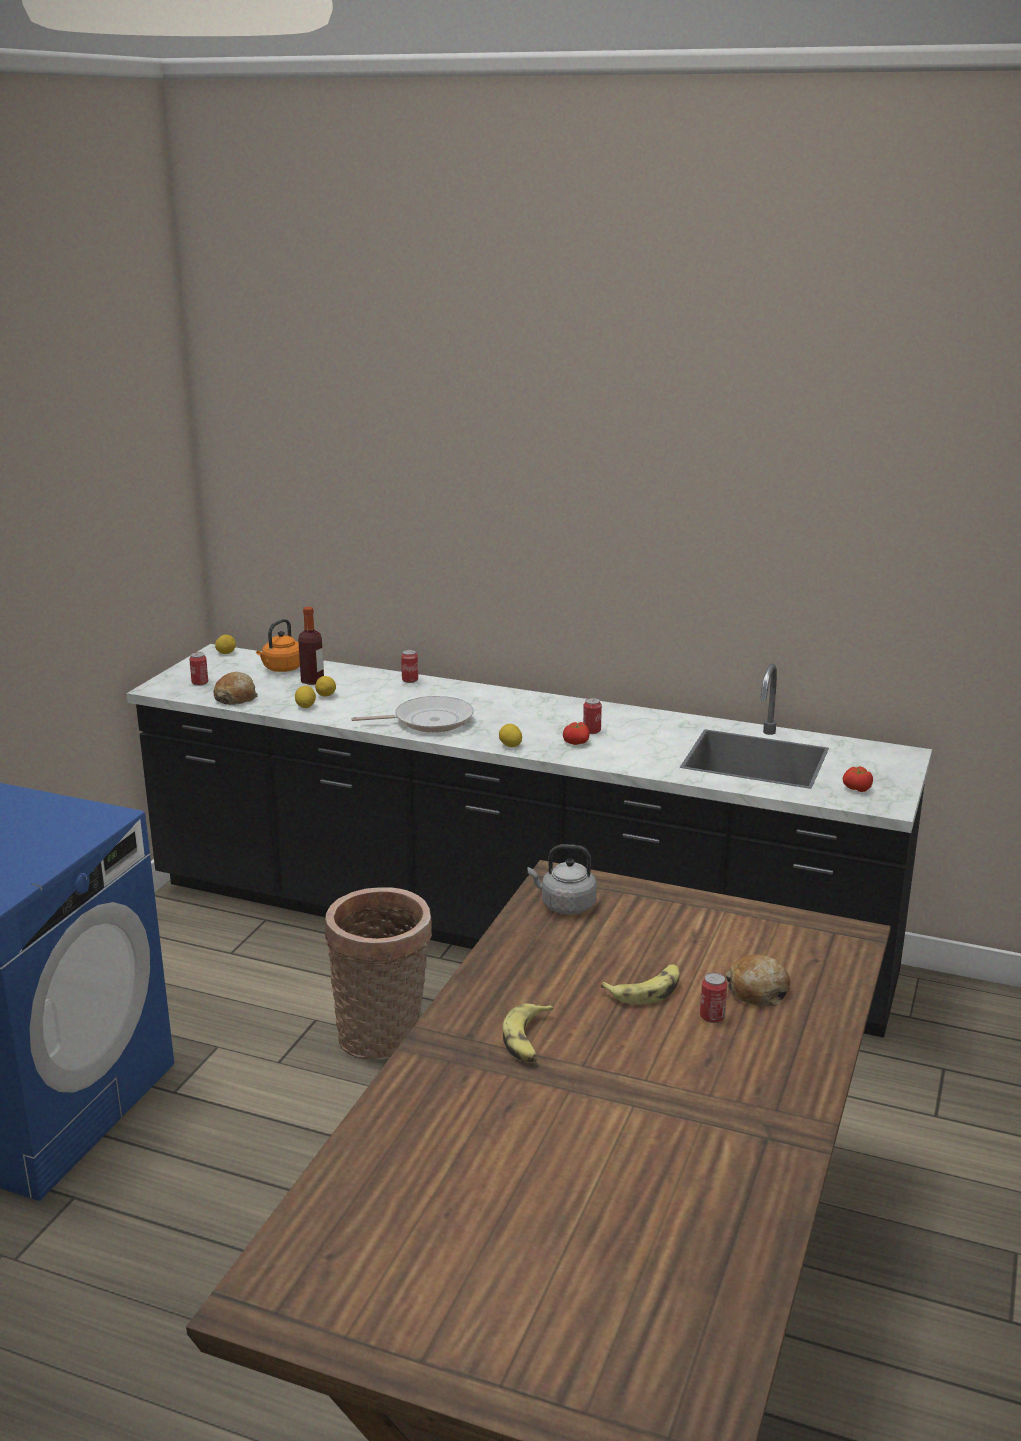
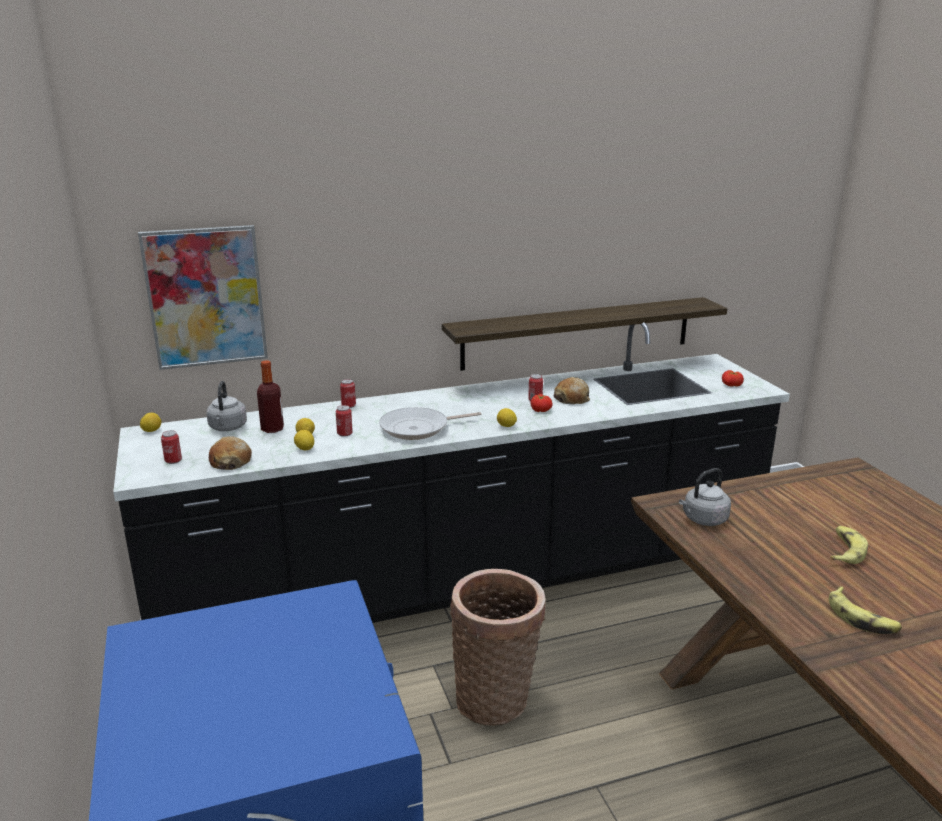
camera: 40 degrees left, 0 degrees up
(281, 669) = (227, 428): orange kettle -> grey kettle
(292, 530) = (205, 297): none -> picture
(428, 720) = (418, 428): frying pan -> frying pan turned 150 degrees counterclockwise
(712, 1017) = (901, 549): can -> can (344, 433)
(713, 666) = (577, 333): none -> shelf
(757, 991) = (886, 522): bread -> bread (572, 398)

